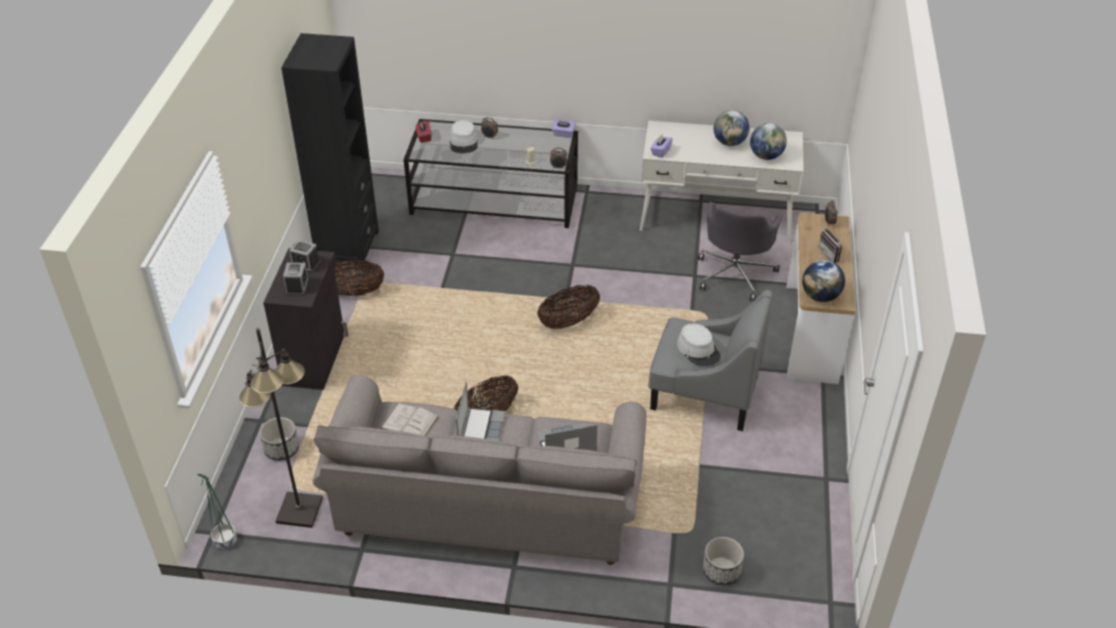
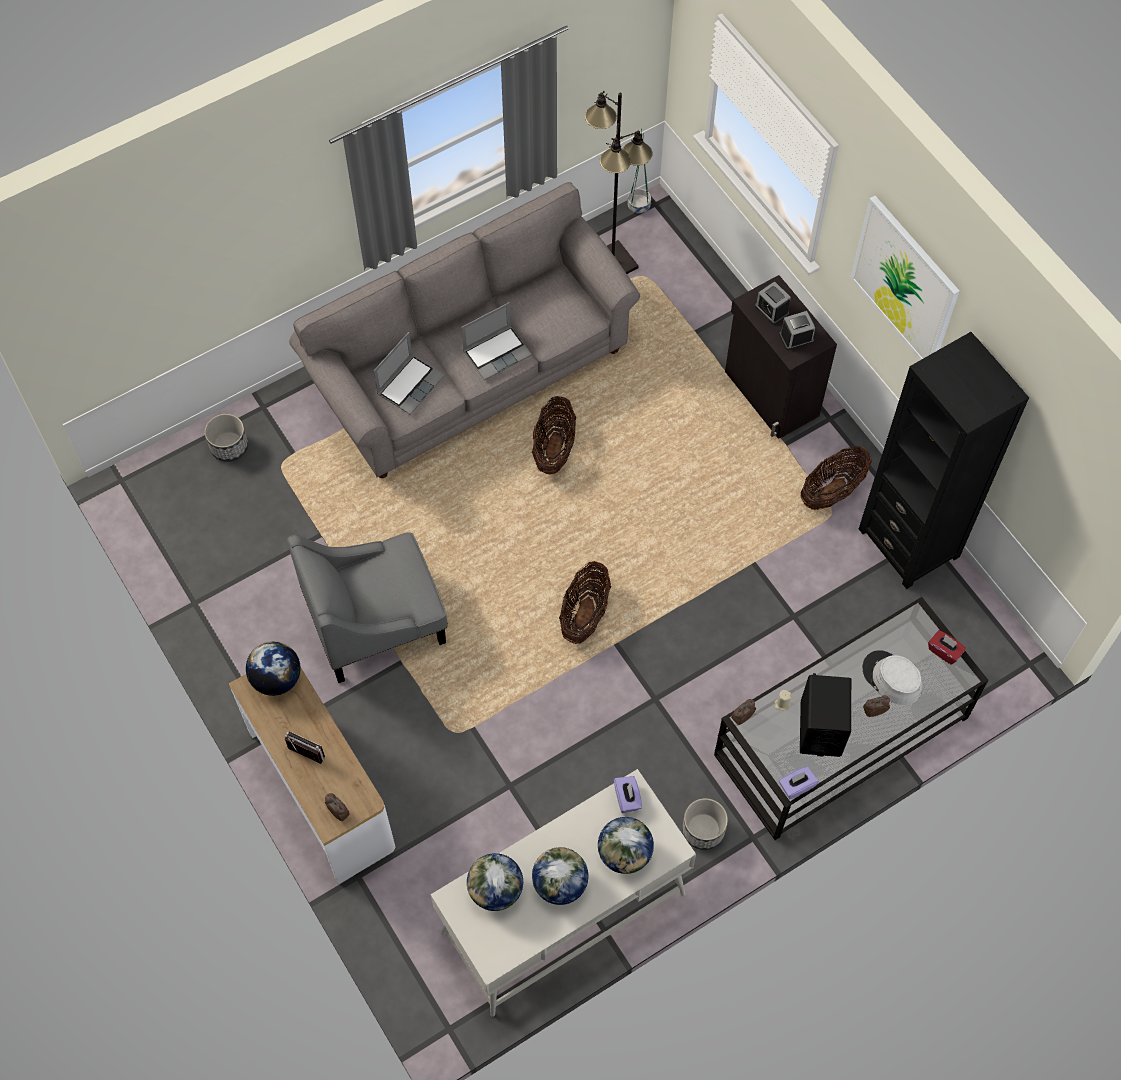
camera: 140 degrees right, 20 degrees up
(258, 138) = (905, 282): none -> picture
(281, 449) = (690, 297): planter -> planter (703, 830)
(409, 422) = (560, 314): white book -> none
(480, 429) = (497, 352): laptop -> laptop turned 90 degrees counterclockwise
(524, 145) = (820, 728): none -> black speaker
(684, 136) = (625, 854): none -> globe
(698, 350) = (379, 581): grey hat -> none
(735, 273) = (467, 824): grey office chair -> none

